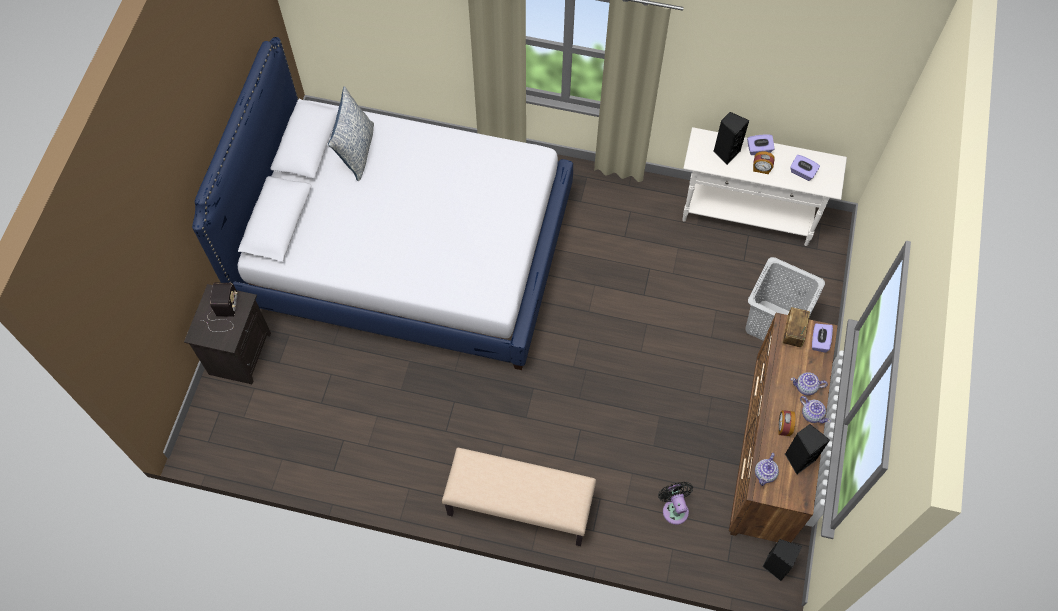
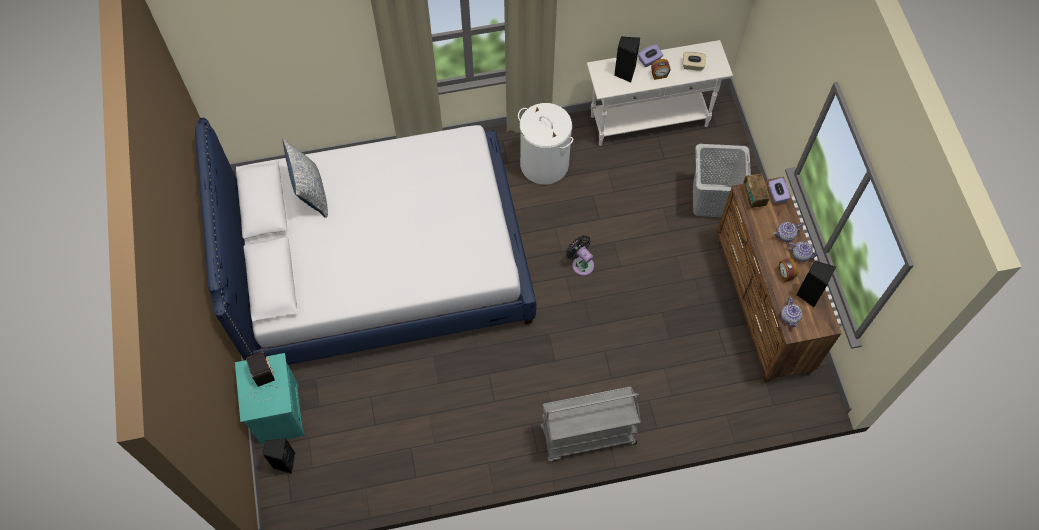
camera: 25 degrees left, 0 degrees up
(239, 352) = (278, 413): black nightstand -> turquoise nightstand
(519, 507) = (587, 436): beige bench -> grey cart
(616, 217) = (544, 164): none -> white laundry basket
(674, 508) = (711, 381): black fan -> black fan (581, 264)
(776, 565) = (811, 391): black speaker -> black speaker (284, 462)
(802, 172) = (692, 66): purple tissue box -> beige tissue box

